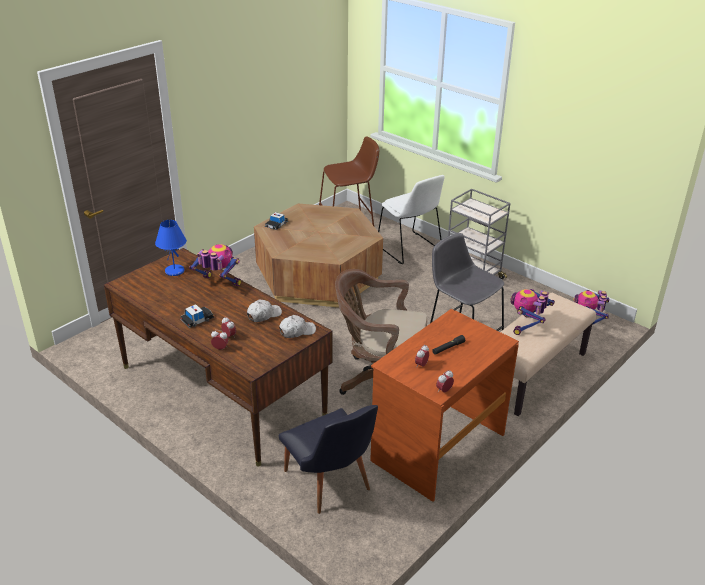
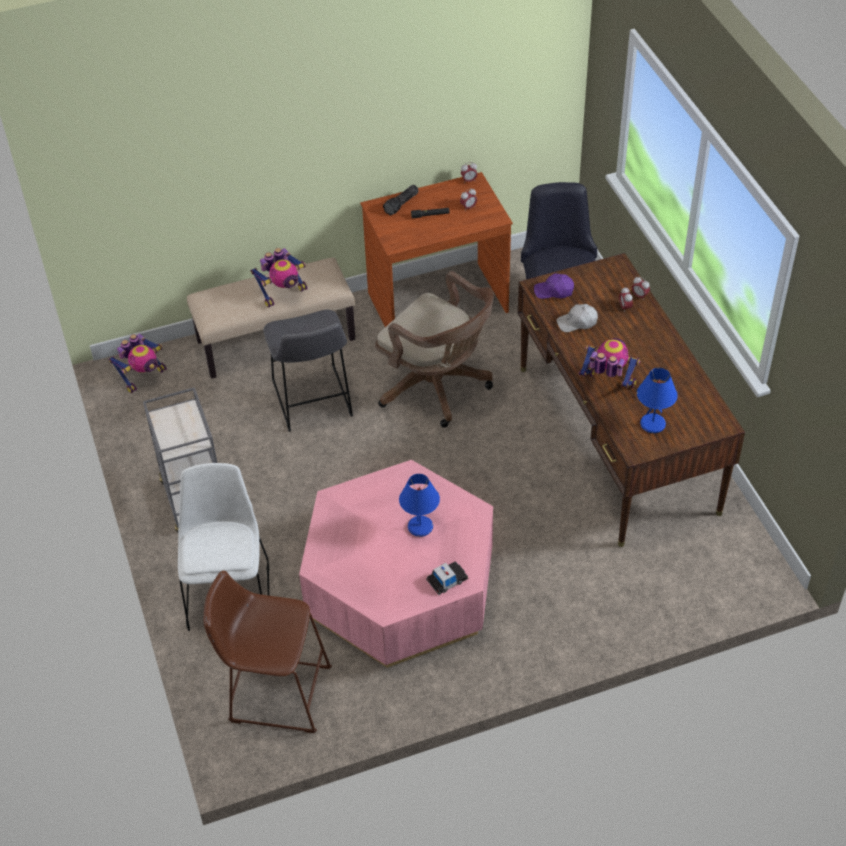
camera: 150 degrees left, 15 degrees up
(197, 319) = (650, 340): toy car -> none
(218, 284) = (607, 384): toy robot -> toy robot turned 150 degrees clockwise
(297, 331) = (554, 291): white cap -> purple cap
(308, 239) = (420, 527): none -> blue table lamp
(318, 276) = (400, 587): brown coffee table -> pink coffee table
(481, 349) = (402, 204): none -> flashlight

